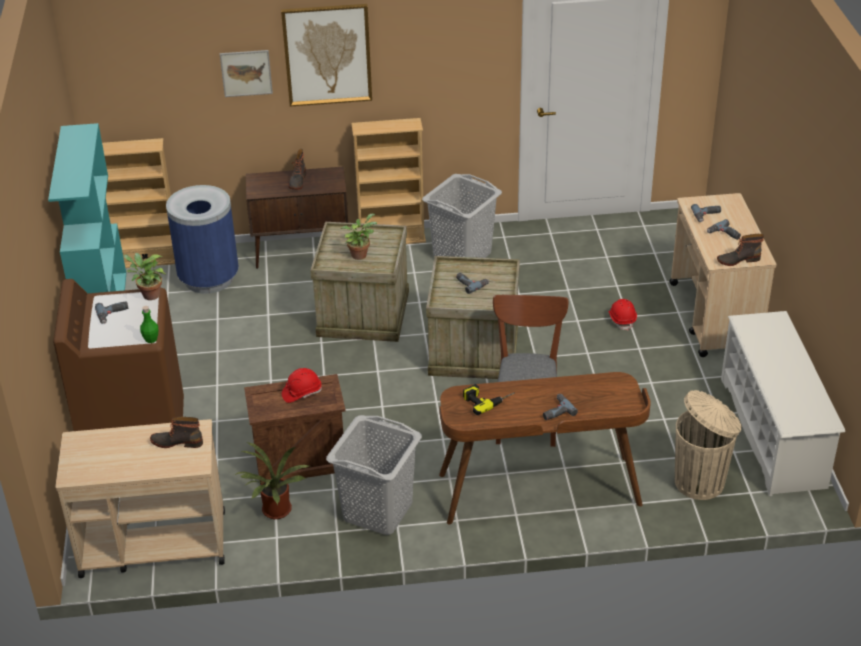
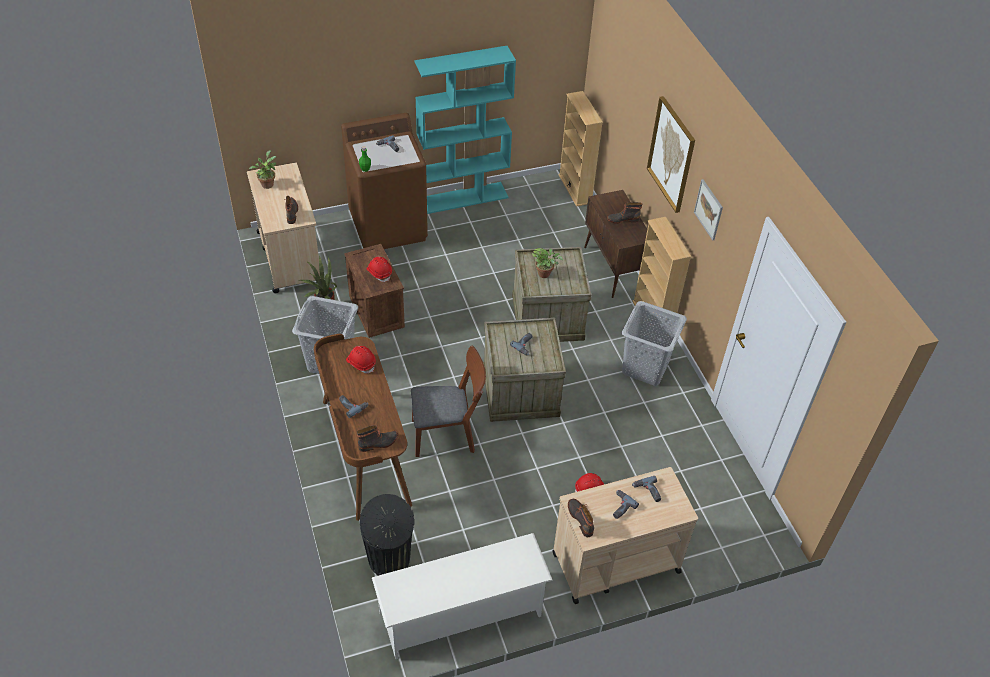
camera: 75 degrees right, 10 degrees up
(149, 295) = (413, 158): potted plant -> potted plant (267, 183)
(208, 278) = (563, 225): blue trash can -> none
(246, 73) = (641, 122): picture -> picture (708, 209)
(487, 399) = (361, 363): power drill -> red hard hat
(618, 394) = (378, 443): none -> boot
(701, 482) = (389, 560): beige trash can -> black trash can

